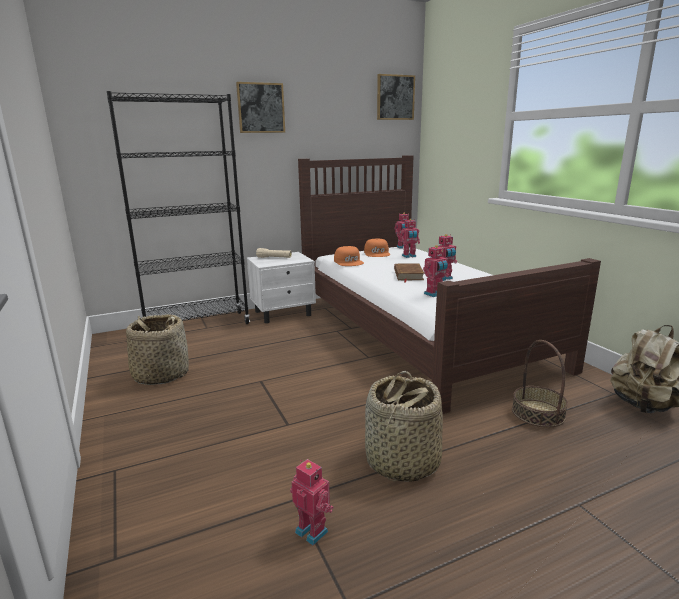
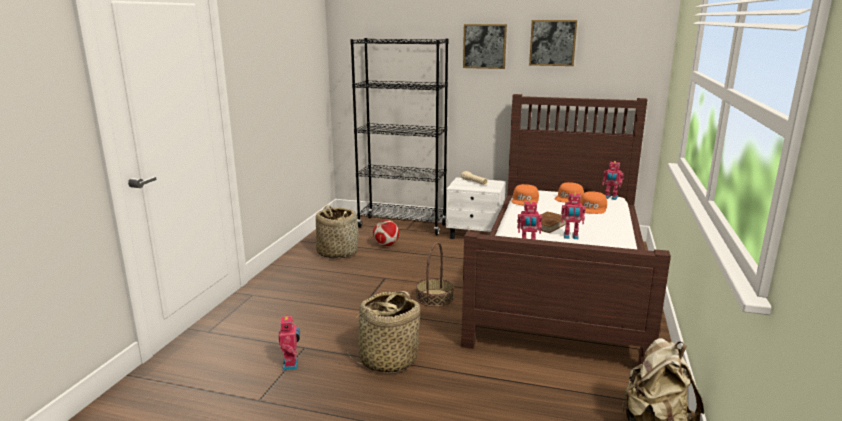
camera: 40 degrees right, 0 degrees up
(208, 348) = (386, 245): none -> football
(395, 97) = (636, 35): picture -> picture (552, 43)
(409, 256) = (592, 208): toy robot -> orange cap
(537, 413) = (540, 381): basket -> basket (434, 298)

